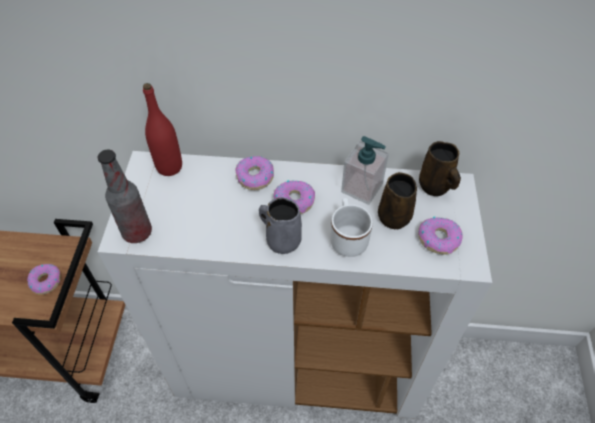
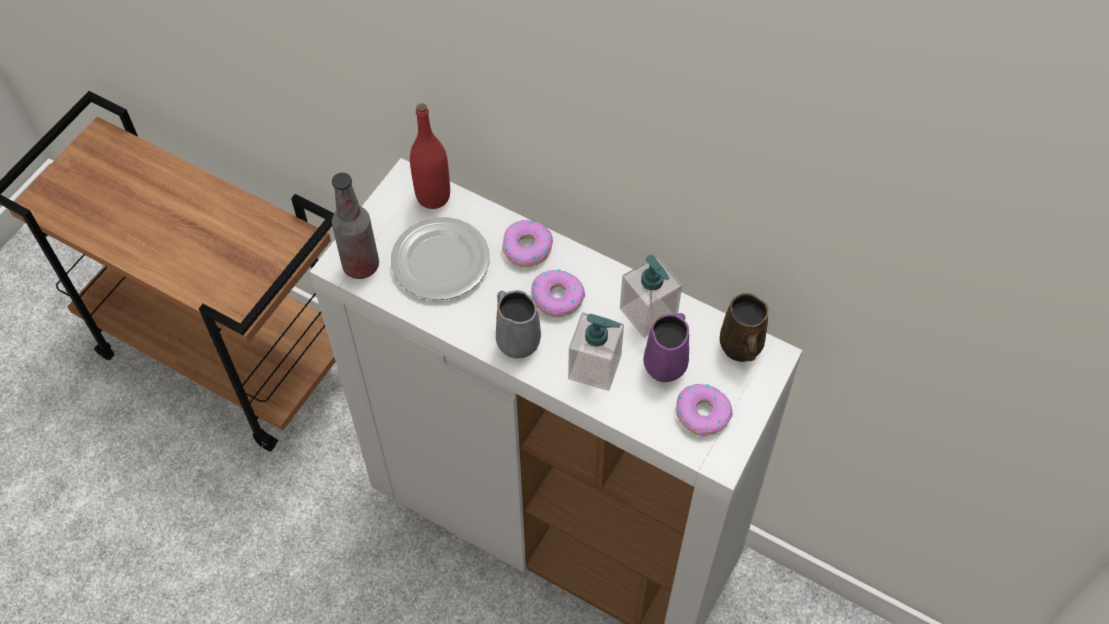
camera: 25 degrees right, 5 degrees up
(45, 281) = (255, 271): donut -> none
(196, 208) = (439, 262): none -> plate
(348, 237) = (595, 367): white mug -> soap dispenser
(394, 215) = (666, 363): brown mug -> purple mug

